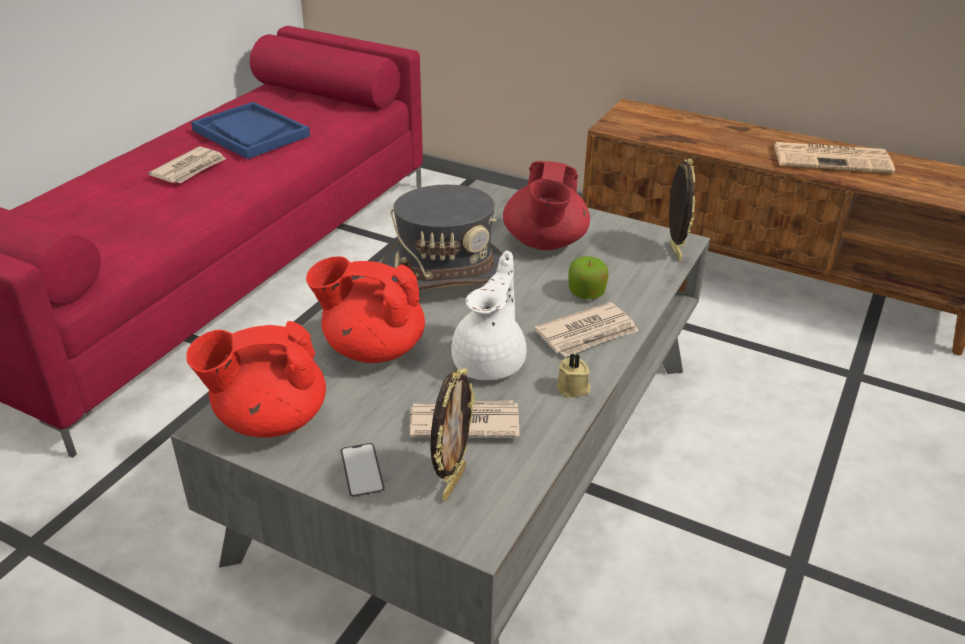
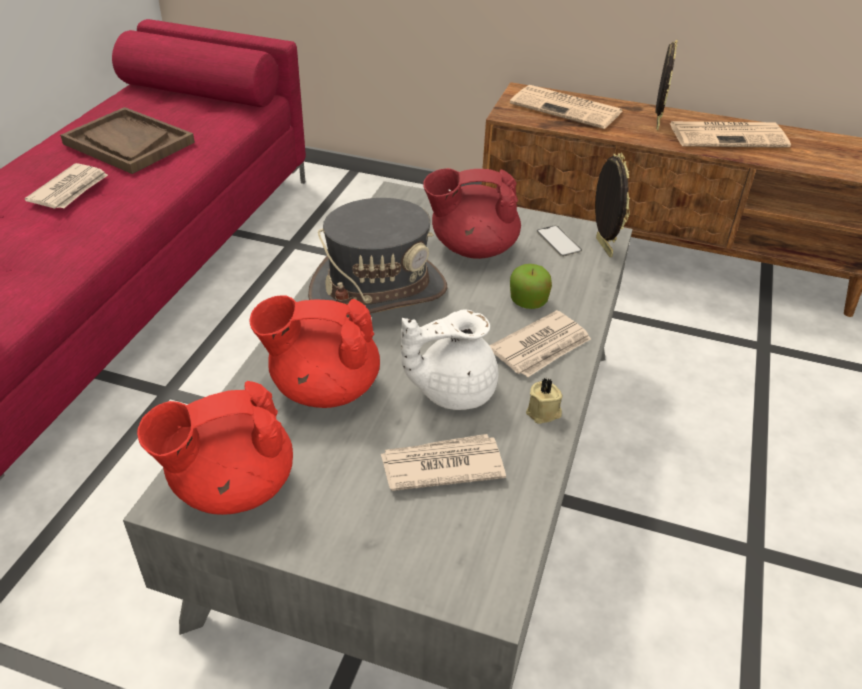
camera: 10 degrees left, 5 degrees up
(250, 133) = (128, 143): blue tray -> brown tray
(362, 470) = (347, 536): phone -> phone (558, 241)
(452, 482) = (447, 538): picture frame -> picture frame (656, 123)
(491, 361) = (452, 390): white teapot -> white teapot turned 120 degrees counterclockwise
(545, 243) = (472, 248): red teapot -> red teapot turned 90 degrees clockwise
(673, 124) = (568, 108): none -> newspaper

